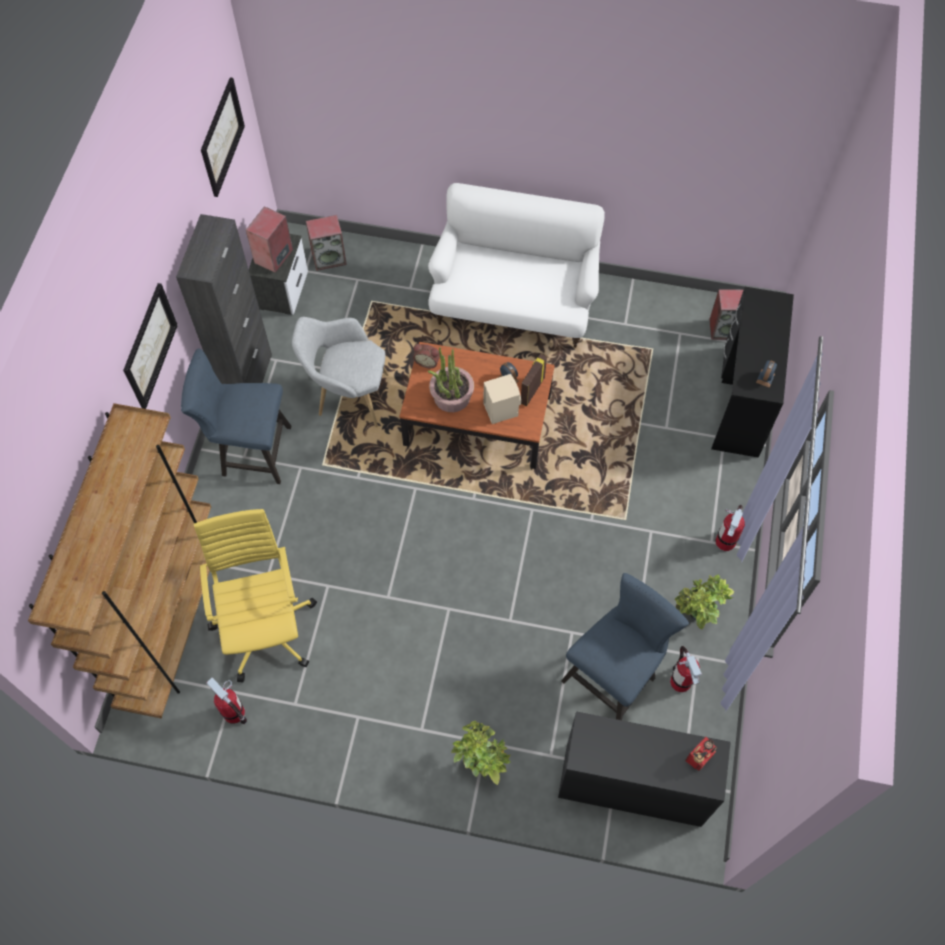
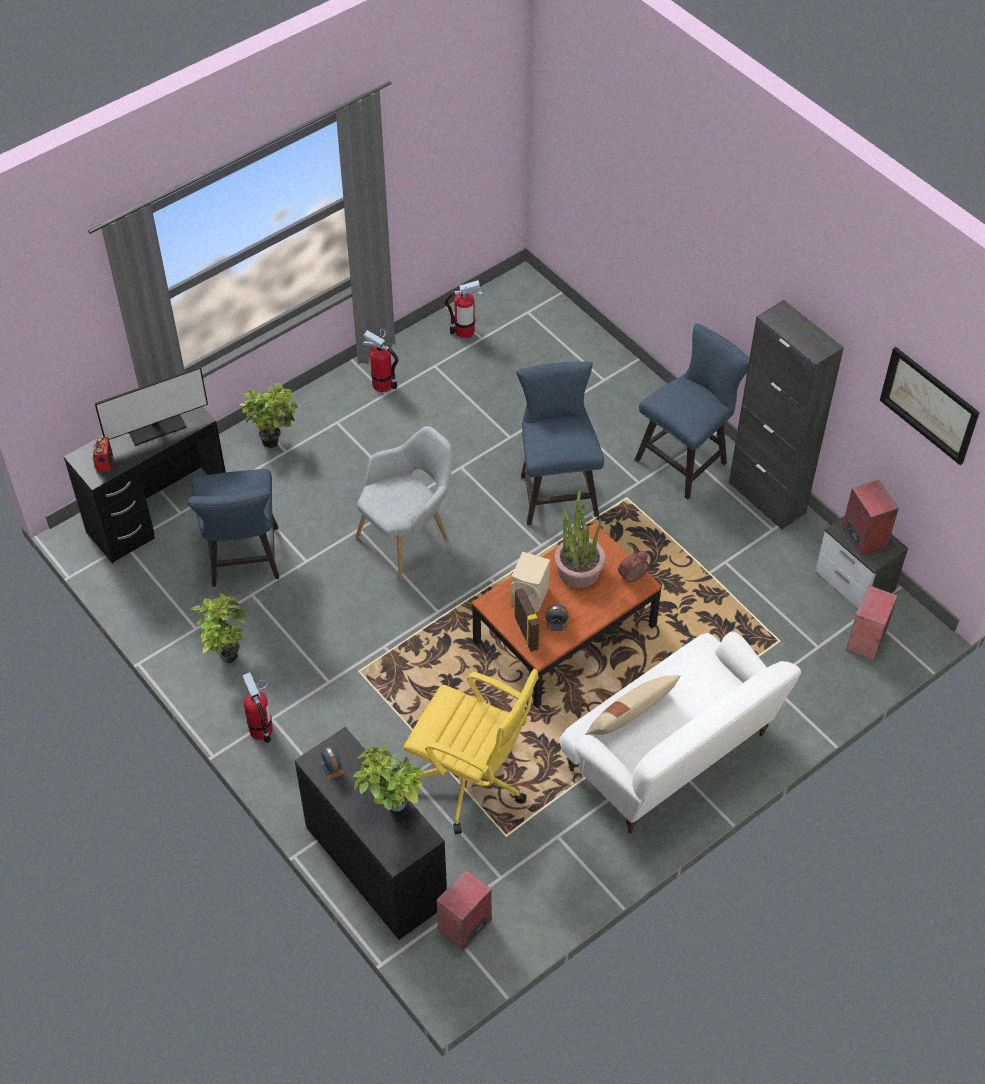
camera: 130 degrees right, 10 degrees down
(149, 346) = (736, 269): picture -> none
(173, 623) = (572, 335): brown bookcase -> none
(265, 626) = (514, 383): yellow office chair -> yellow office chair (471, 780)
(348, 396) = (682, 557): grey armchair -> grey armchair (409, 537)
(355, 514) = (556, 491): none -> blue chair
(537, 294) = (631, 716): none -> beige pillow
(627, 752) = (156, 428): none -> monitor
(680, 681) = (191, 601): fire extinguisher -> fire extinguisher (382, 384)
(754, 329) = (390, 805): none -> potted plant

